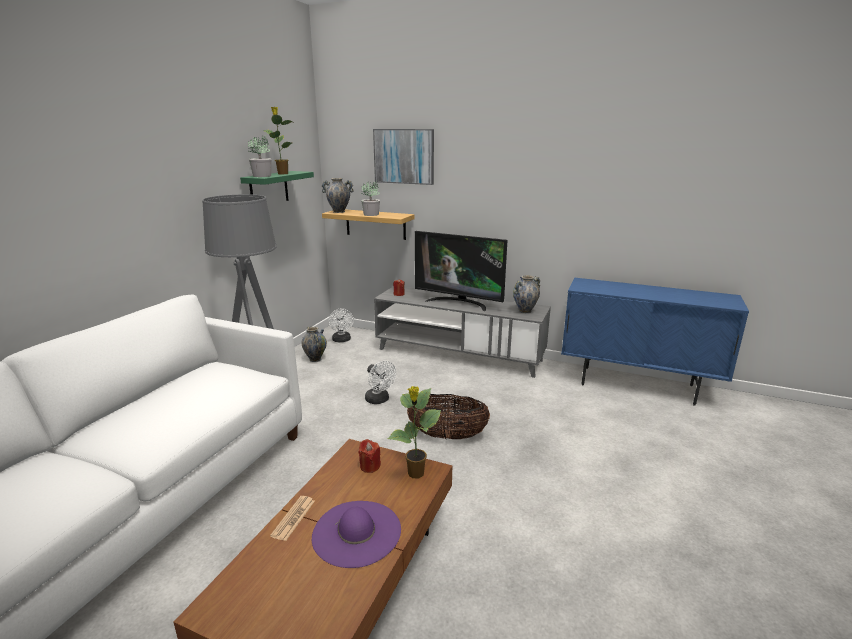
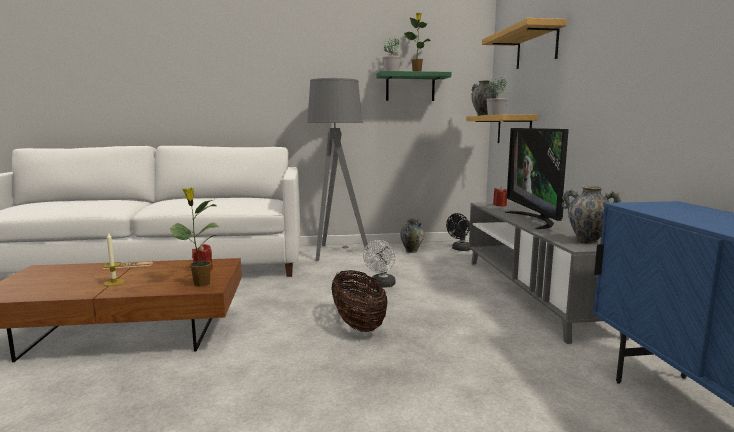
camera: 60 degrees right, 10 degrees down
(342, 340) = (460, 249): white fan -> black fan
(357, 532) = (114, 282): purple hat -> candle
(404, 156) = (536, 47): picture -> shelf

